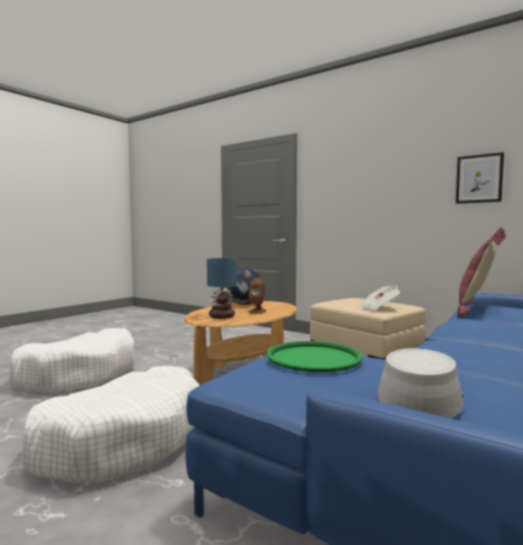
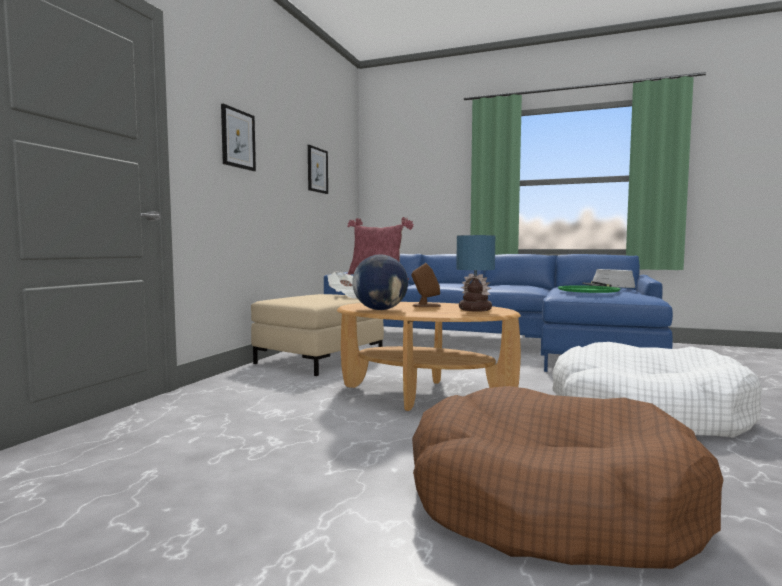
camera: 105 degrees left, 0 degrees up
(79, 374) = (550, 503): white dog bed -> brown dog bed
(351, 183) = (238, 139): none -> picture

